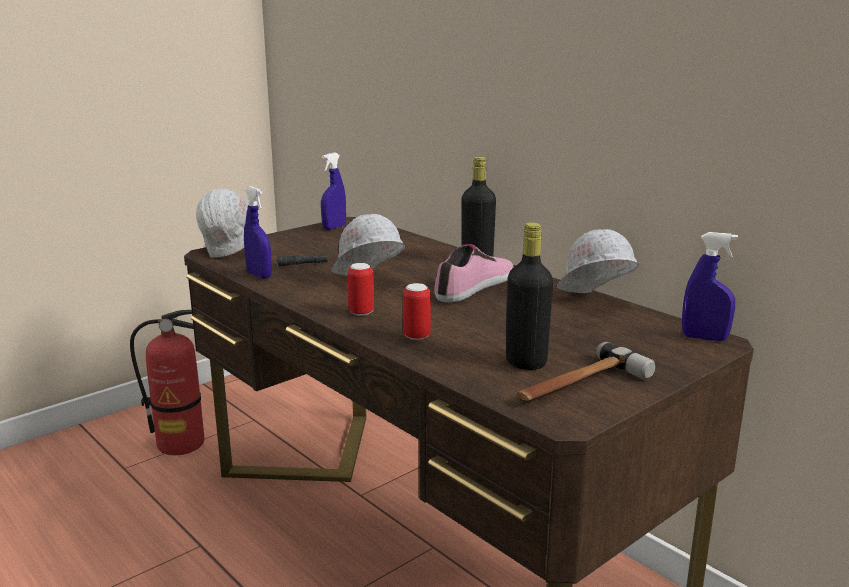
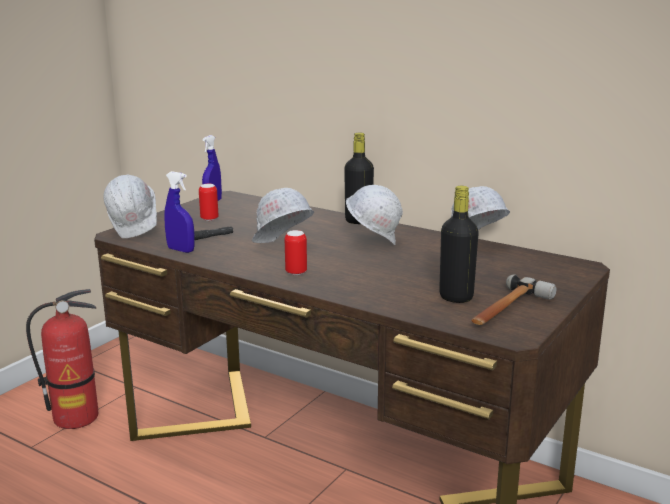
camera: 15 degrees left, 0 degrees up
(416, 336) = (356, 287): can -> can (209, 219)
(475, 286) = (373, 242): shoe -> white hard hat
(704, 338) = (572, 265): blue spray bottle -> none

